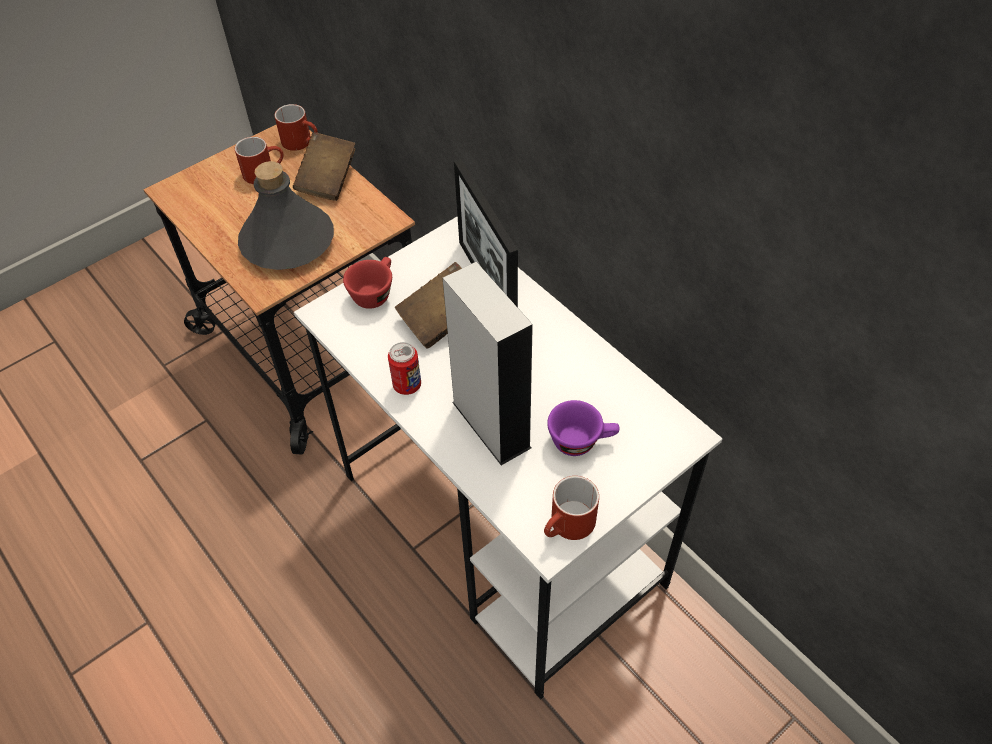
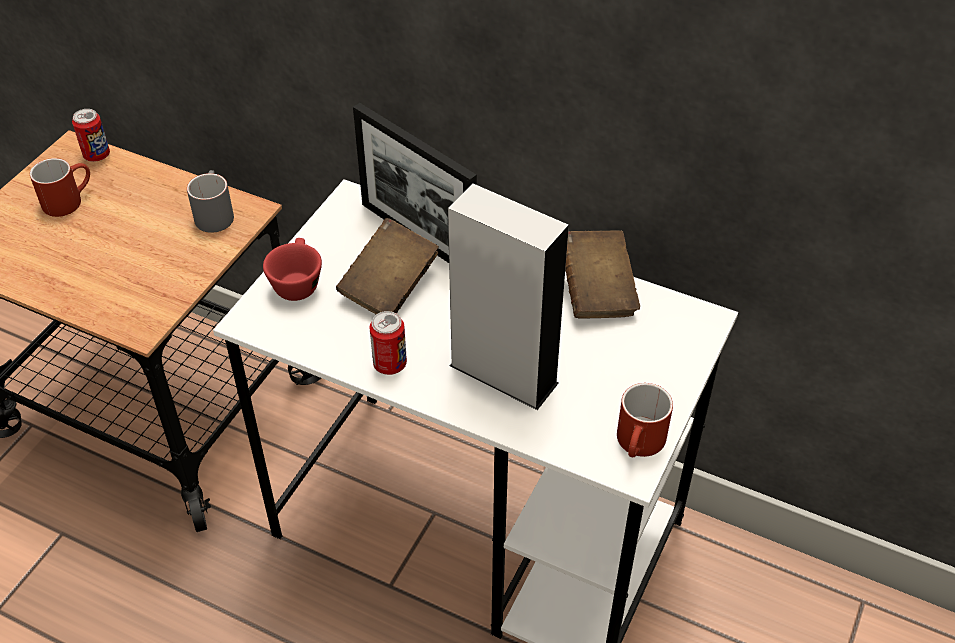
camera: 25 degrees left, 5 degrees down
(287, 242) = (141, 267): grey bottle -> none
(302, 142) = (97, 155): red mug -> can
(327, 180) = (152, 188): brown book -> brown book (597, 291)
(360, 214) = (213, 214): none -> grey mug
(581, 441) = (605, 359): purple cup -> none

